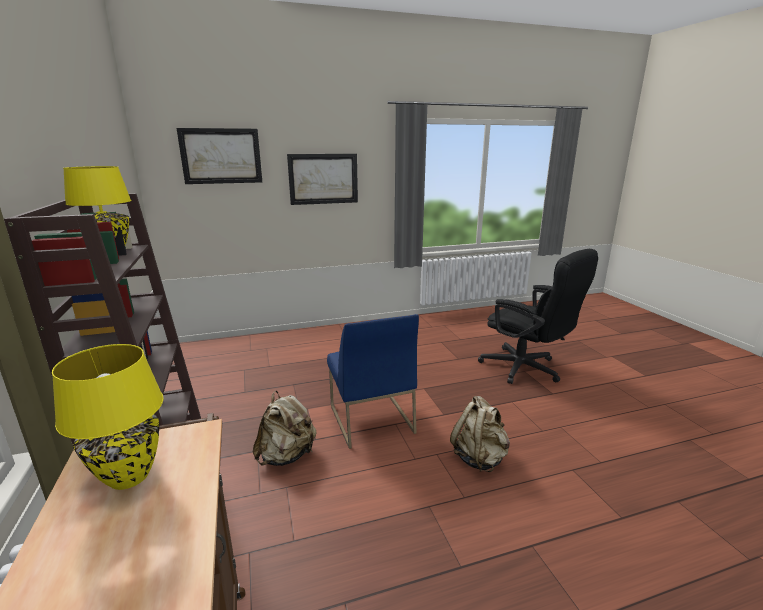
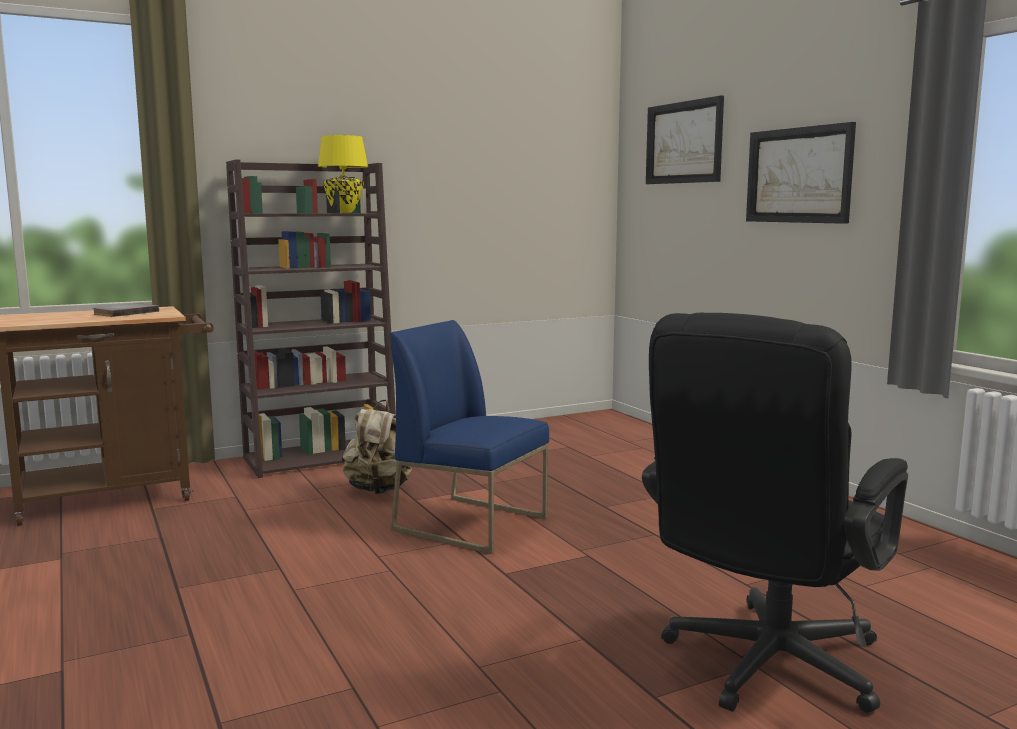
camera: 80 degrees right, 10 degrees down
(128, 477) = (125, 313): yellow table lamp -> grey book
(370, 418) = (472, 523): blue chair -> blue chair turned 60 degrees clockwise
(479, 457) = (384, 601): beige backpack -> none

